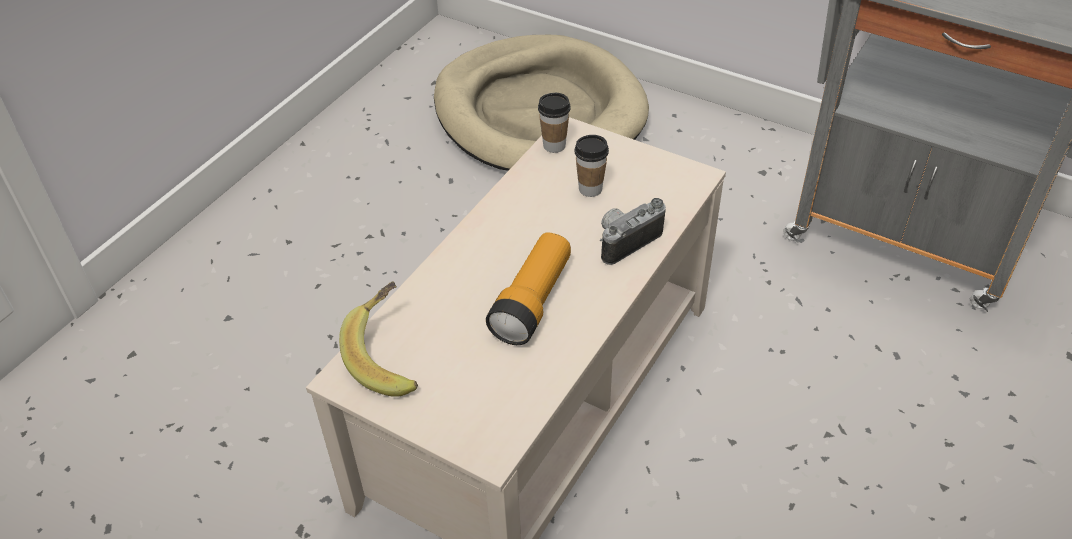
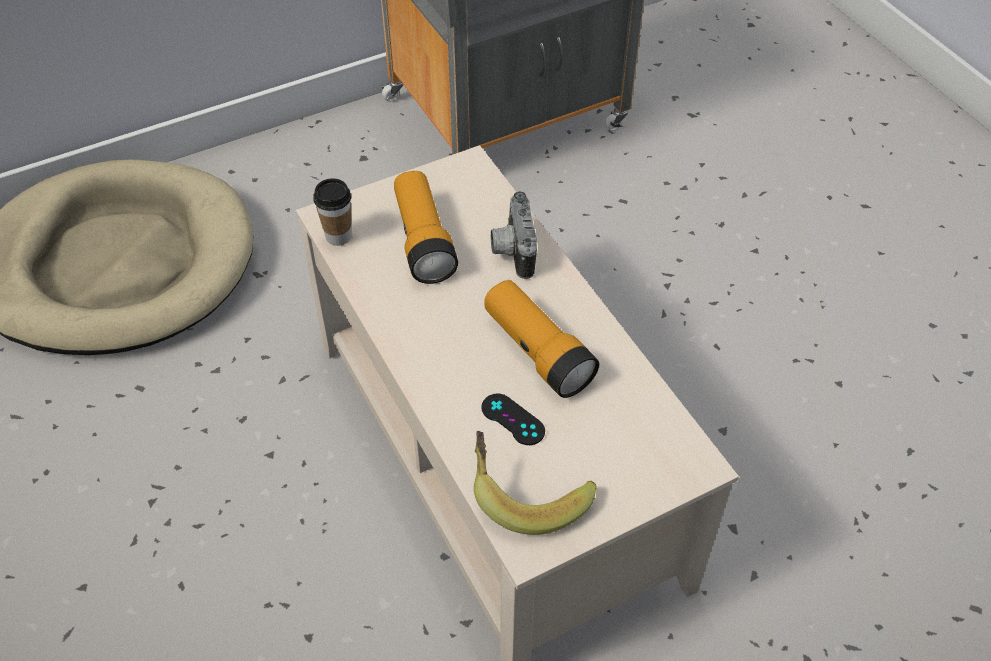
camera: 60 degrees left, 5 degrees up
(454, 317) = (513, 419): none -> black game controller
(590, 189) = (423, 241): cup -> flashlight

